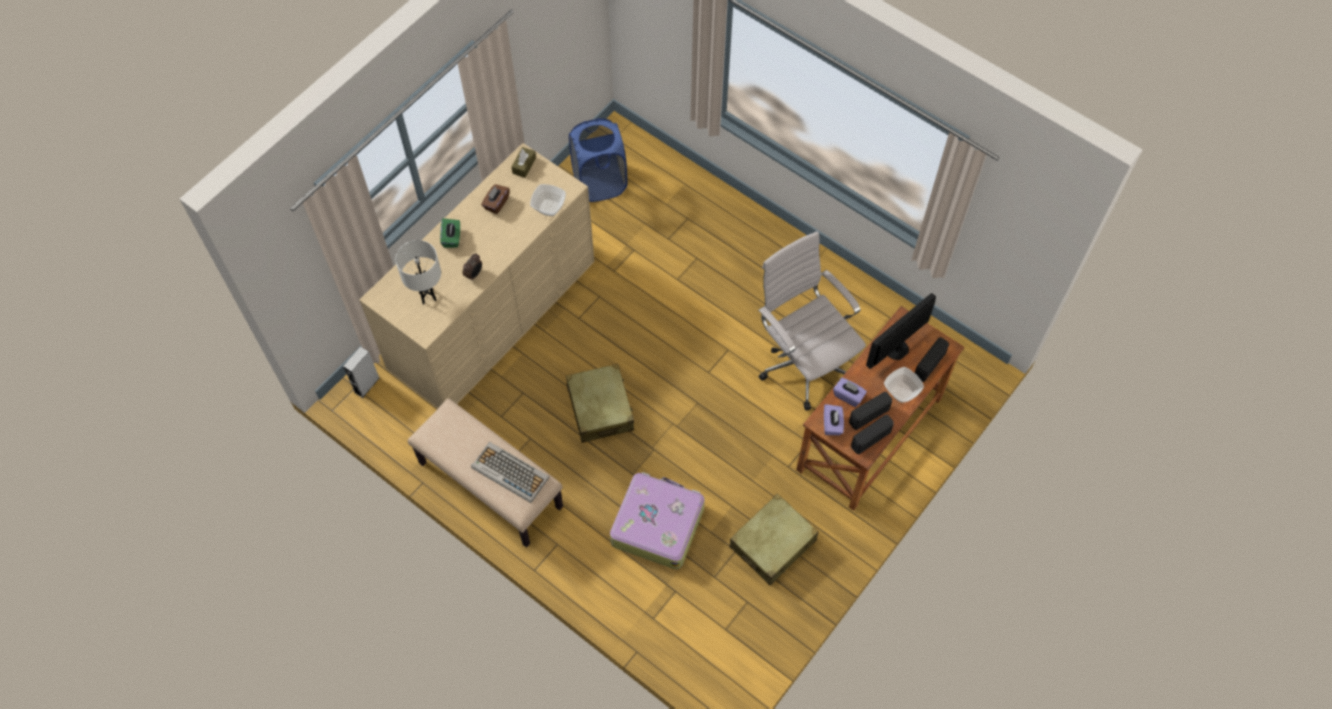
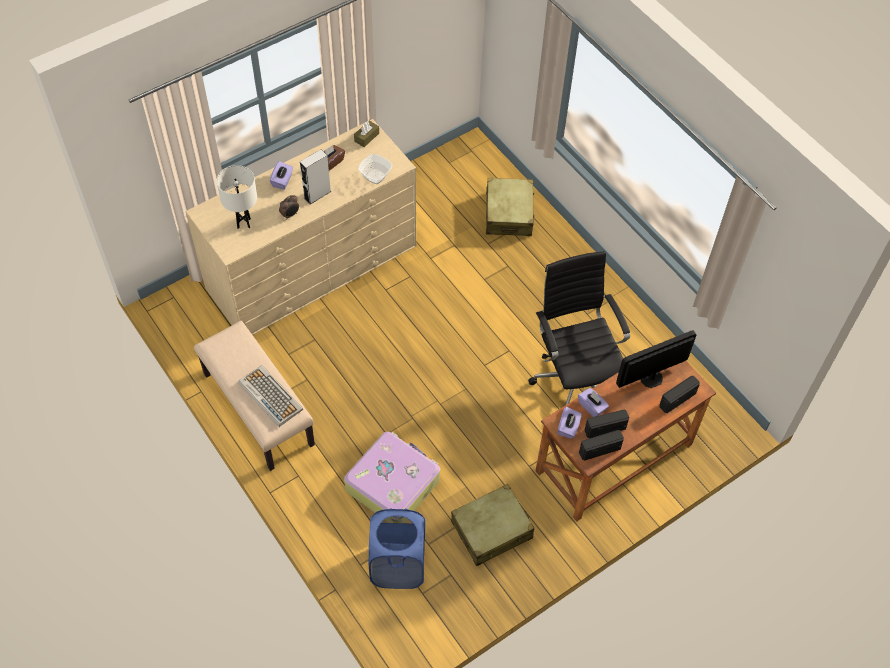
camera: 15 degrees right, 5 degrees down
(367, 385) = (184, 298): grey speaker -> grey speaker (317, 195)
(452, 238) = (282, 181): green tissue box -> purple tissue box
(599, 183) = (443, 182): blue laundry basket -> blue laundry basket (397, 566)
(600, 408) = (377, 370): beige suitcase -> beige suitcase (508, 214)
(803, 362) = (573, 379): white office chair -> black office chair
(901, 391) = (643, 416): bowl -> none

